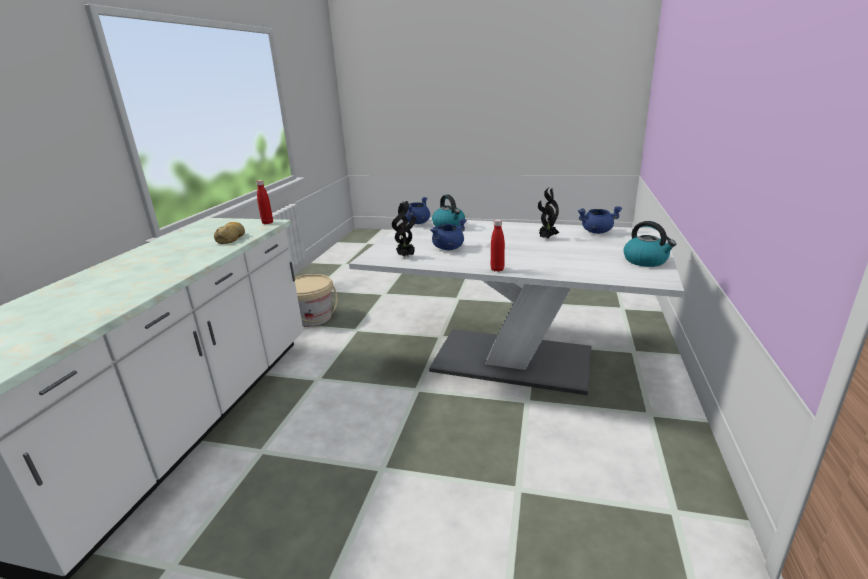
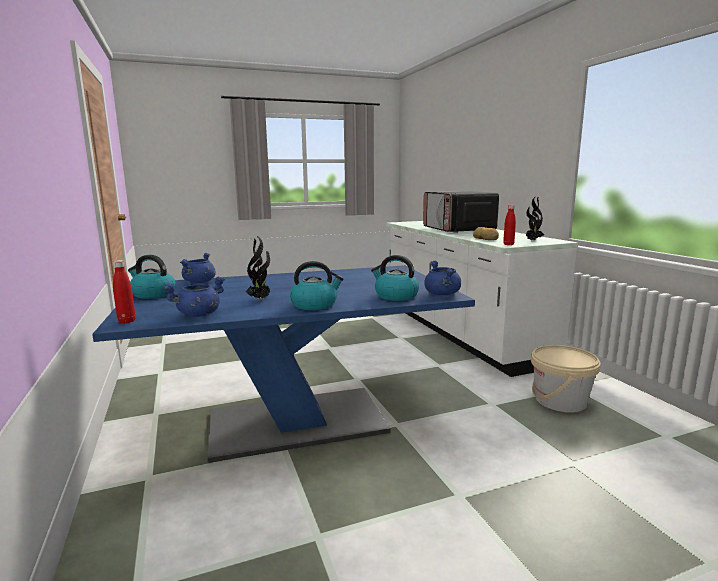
camera: 145 degrees right, 10 degrees down
(134, 275) = (458, 230): none -> microwave
(406, 256) = (372, 272): potted plant -> potted plant (532, 240)
(448, 248) = (350, 280): blue cooking pot -> blue cooking pot (199, 282)
(497, 269) = (285, 275): red bottle -> red bottle (127, 321)
(512, 227) = (315, 305): none -> kettle
(512, 360) = (296, 422): white dining table -> blue dining table

